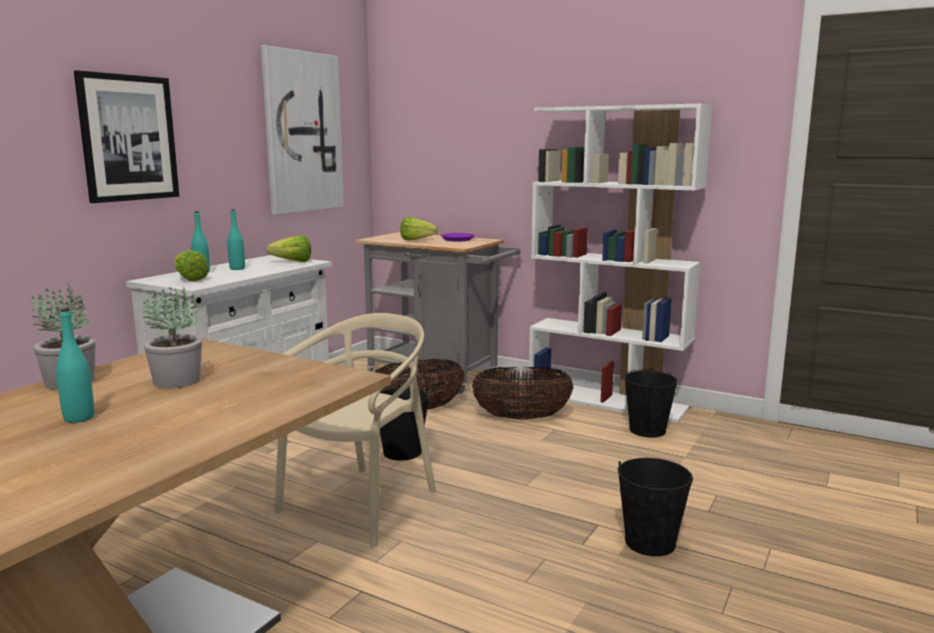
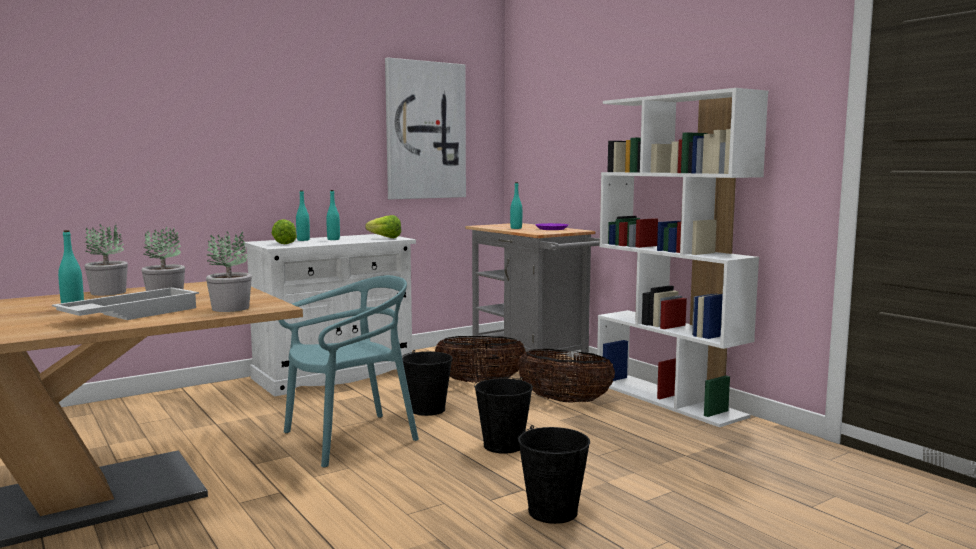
camera: 25 degrees right, 5 degrees down
(128, 138) = (256, 132): picture -> none
(191, 416) = (130, 314): none -> white tray
(304, 386) = (231, 308): none -> potted plant
(360, 504) = (350, 438): beige chair -> turquoise chair
(419, 240) = (516, 228): lettuce -> turquoise bottle
(647, 430) = (677, 428): black bucket -> black bucket (503, 445)

